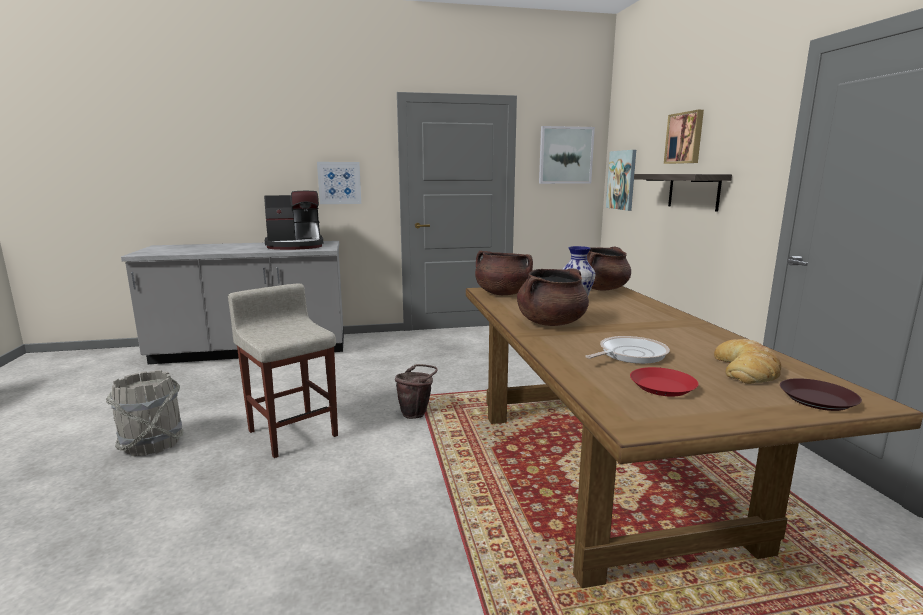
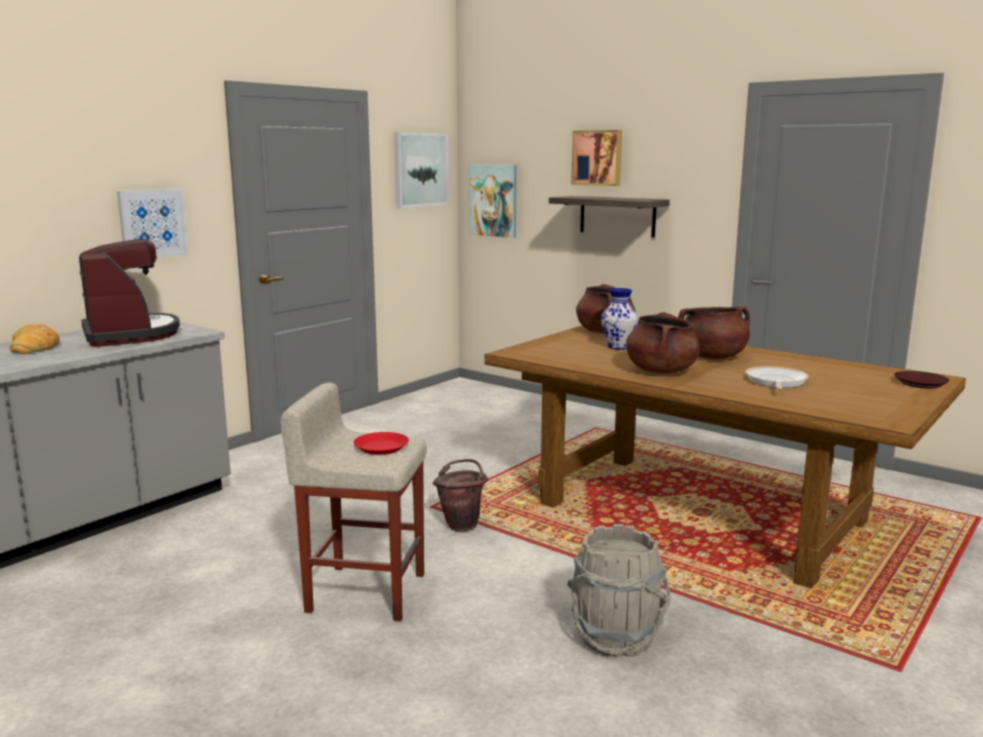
camera: 40 degrees left, 0 degrees up
(152, 444) = (198, 678): grey bucket -> grey bucket (615, 636)
(295, 246) = (130, 334): coffee machine -> coffee machine turned 60 degrees counterclockwise
(502, 293) = (539, 353): brown cooking pot -> brown cooking pot (711, 357)
(663, 387) = (846, 397): red plate -> red plate (382, 447)
(747, 369) = (852, 374): bread -> bread (35, 346)

